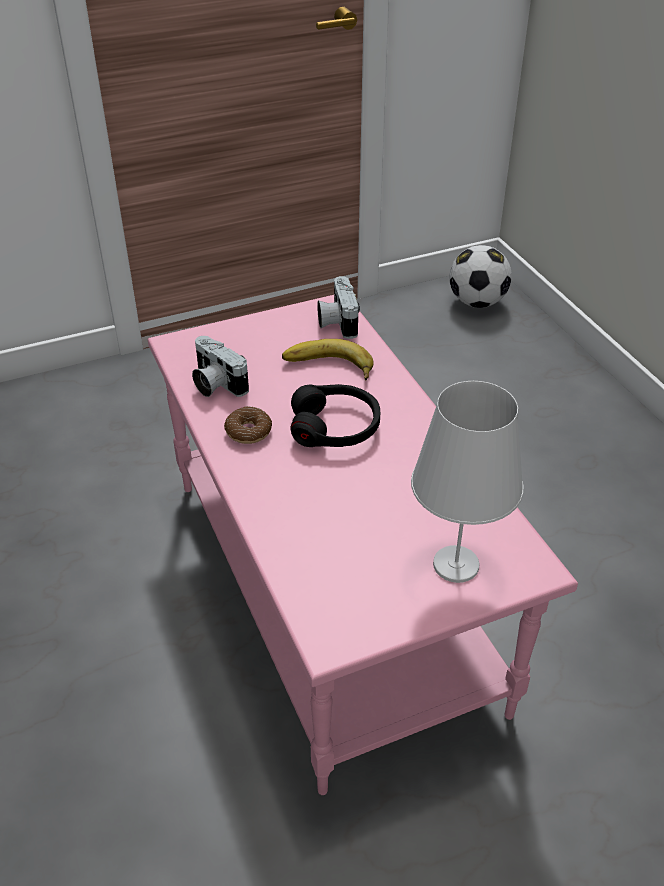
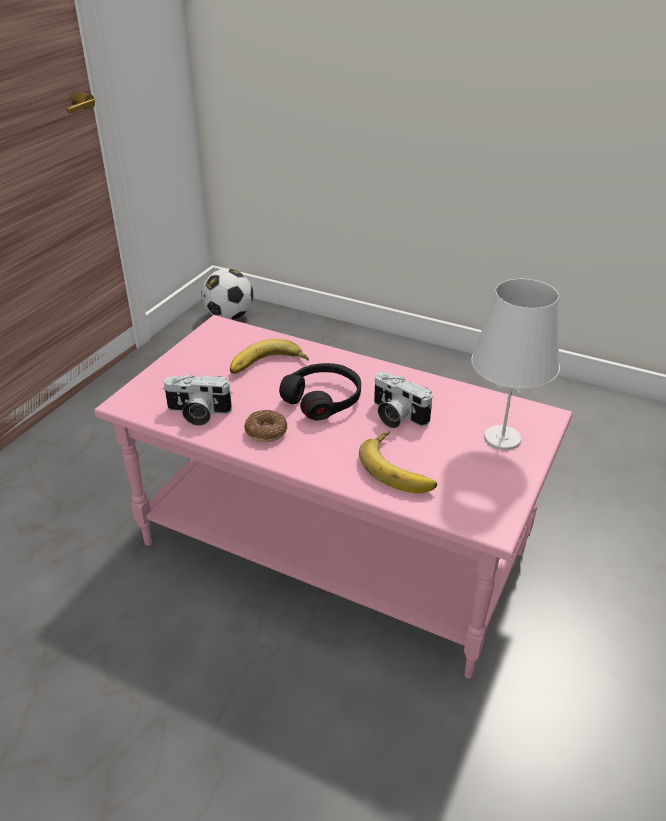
camera: 40 degrees left, 5 degrees down
(318, 533) = (400, 467): none -> banana
(336, 321) = (234, 335): camera -> camera (396, 416)

